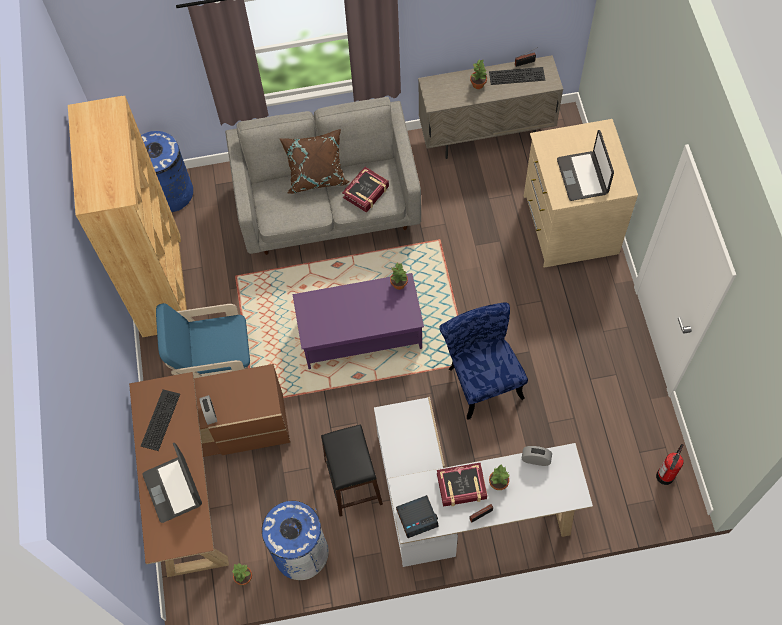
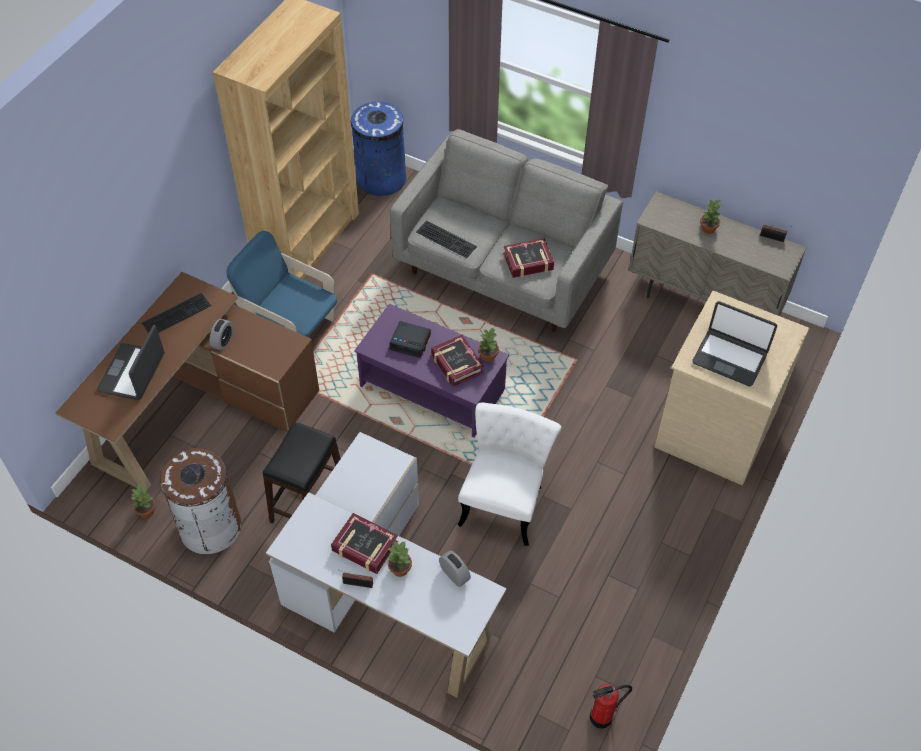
camera: 35 degrees right, 10 degrees down
(301, 552) = (210, 527): blue trash can -> brown trash can
(316, 176) = (497, 223): brown pillow -> none
(383, 306) = (456, 364): none -> book
(417, 517) = (301, 542): alarm clock -> alarm clock (410, 342)
(481, 377) = (505, 500): blue chair -> white chair
(517, 75) = (754, 243): keyboard -> keyboard (447, 239)
(583, 176) = (729, 358): laptop -> laptop turned 90 degrees counterclockwise

